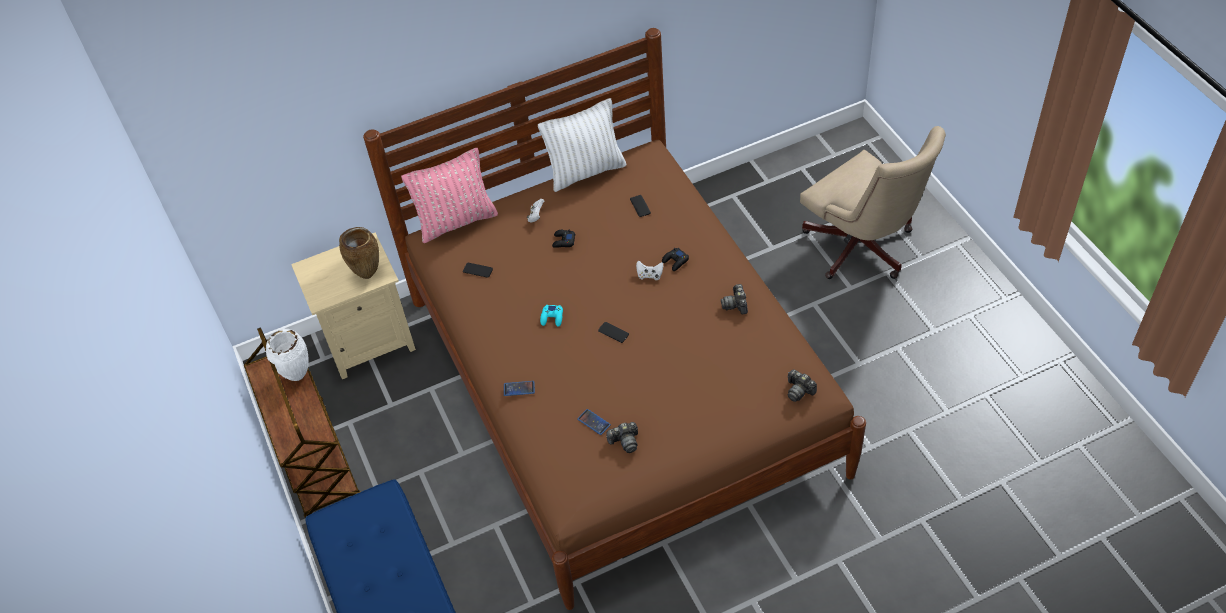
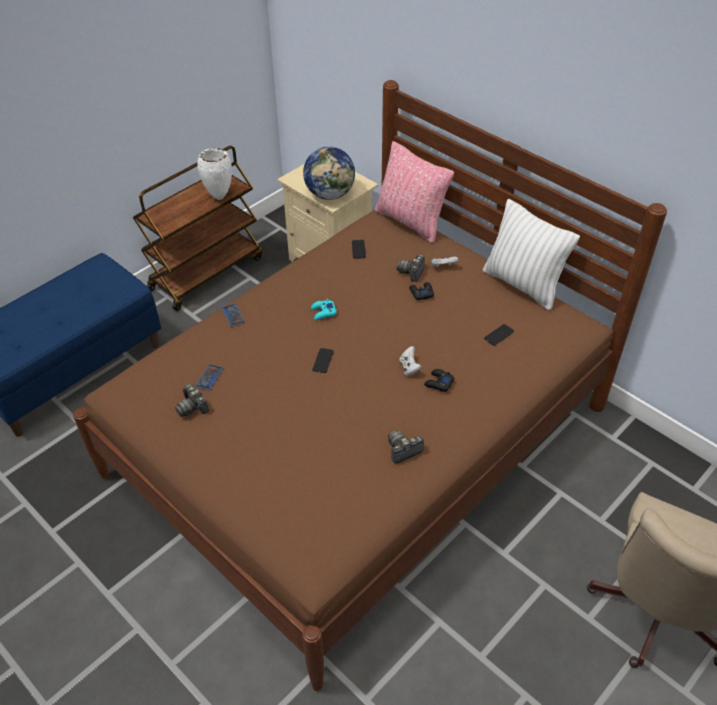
camera: 65 degrees right, 5 degrees down
(368, 274) = (330, 194): brown vase -> globe
(799, 390) = (305, 542): camera -> camera (412, 272)

